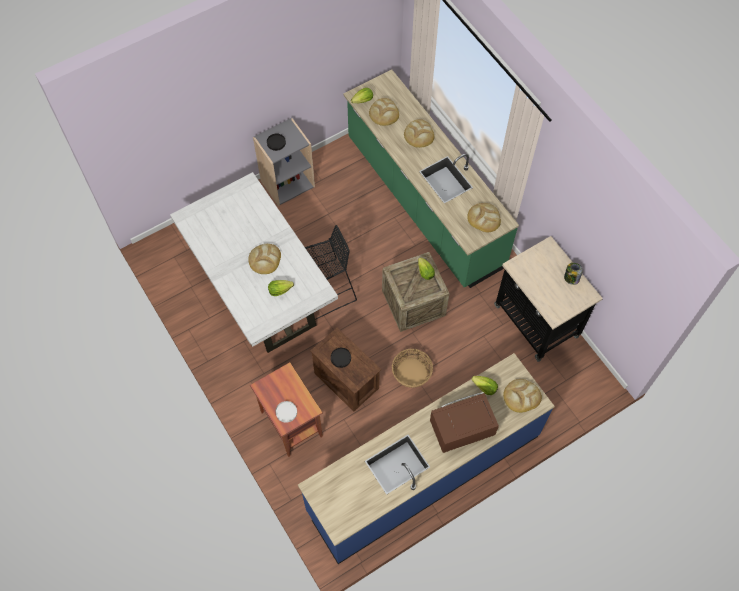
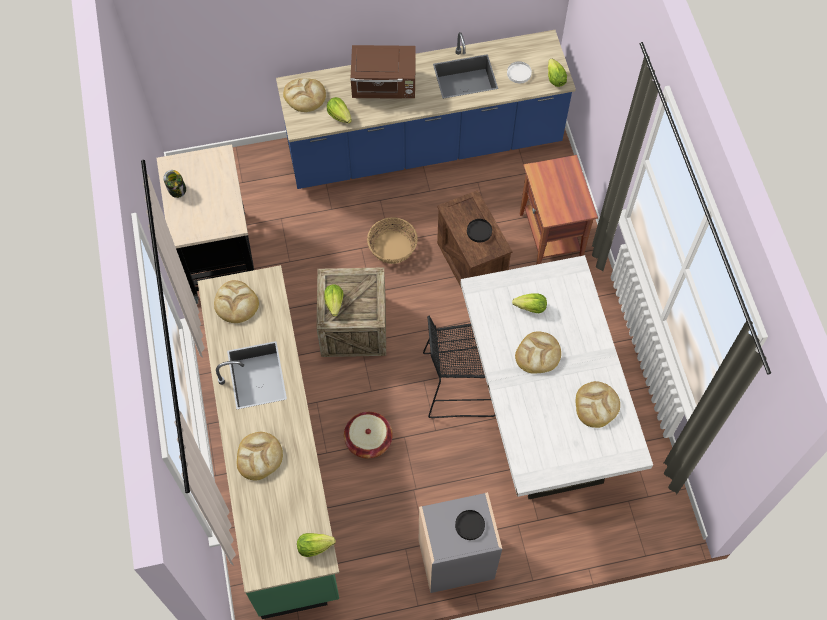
camera: 160 degrees left, 0 degrees up
(286, 412) = (564, 176): white plate -> white plate (519, 73)
(318, 488) = (555, 79): none -> lettuce
(370, 233) = (368, 440): none -> basket
(384, 113) = (293, 512): bread -> bread (596, 405)

